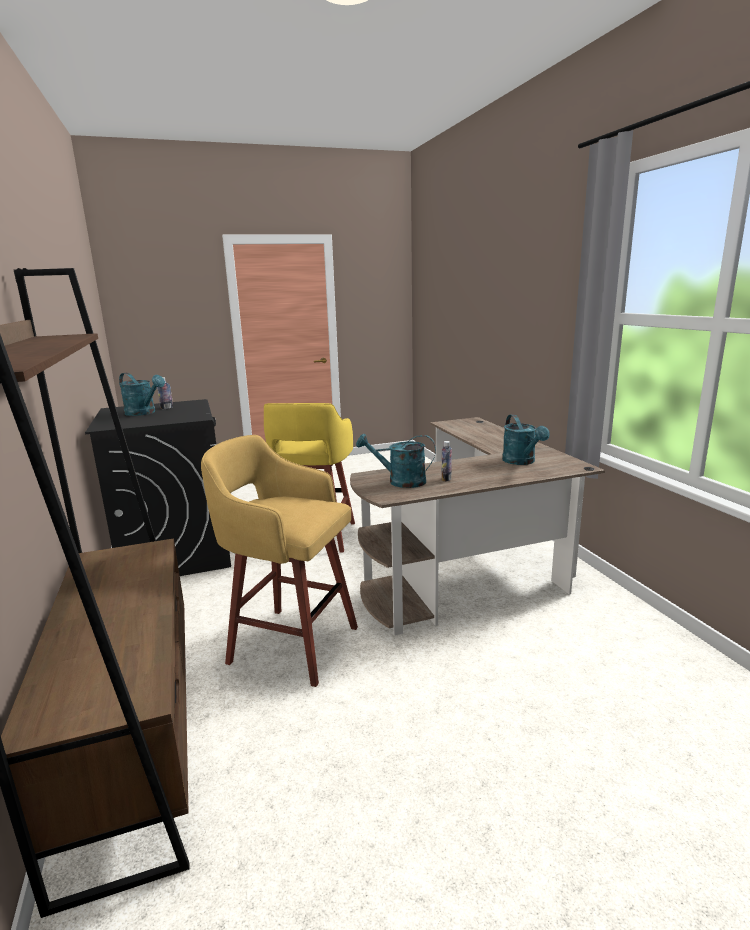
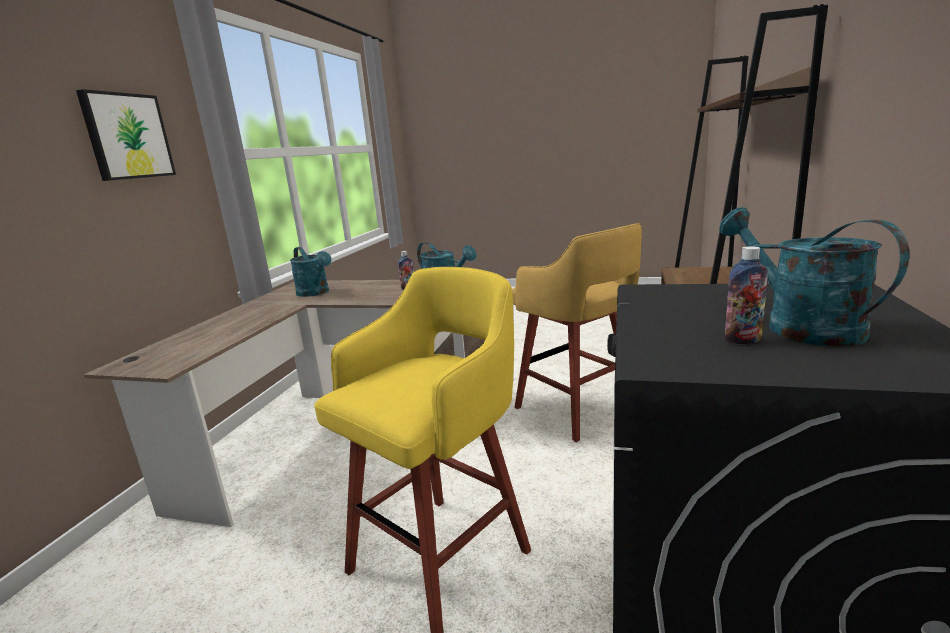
camera: 145 degrees left, 0 degrees up
(522, 462) = (316, 293): turquoise watering can -> turquoise watering can turned 120 degrees clockwise
(556, 298) = (127, 136): none -> picture

